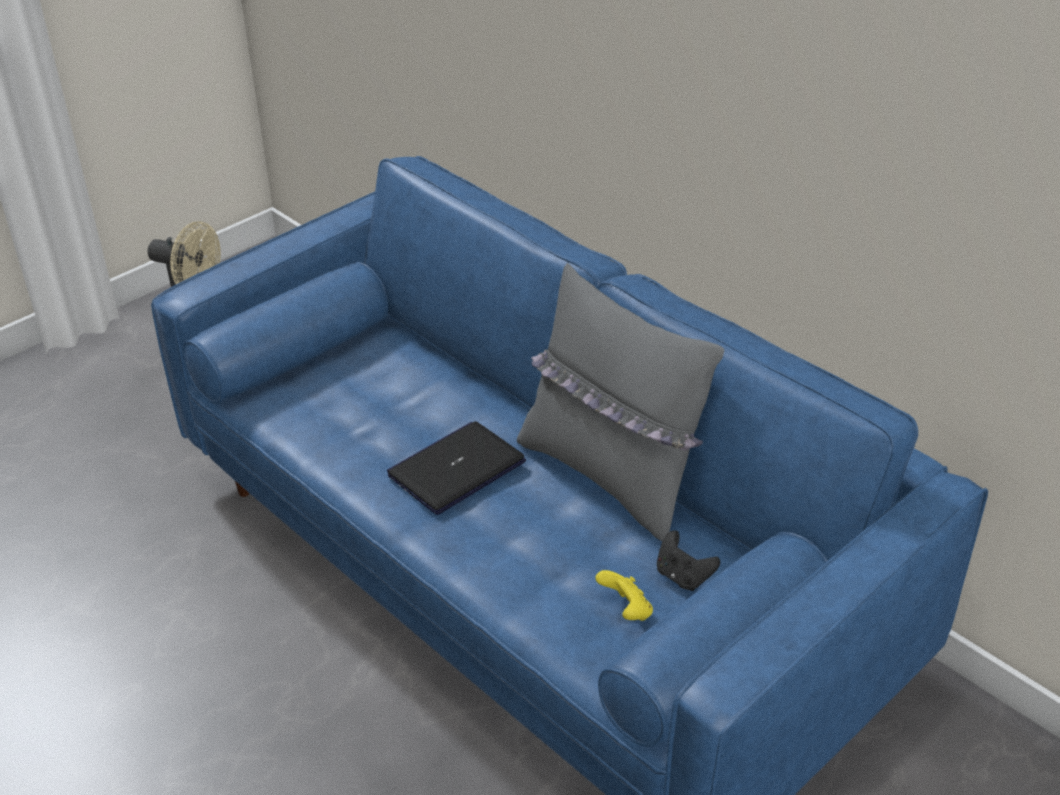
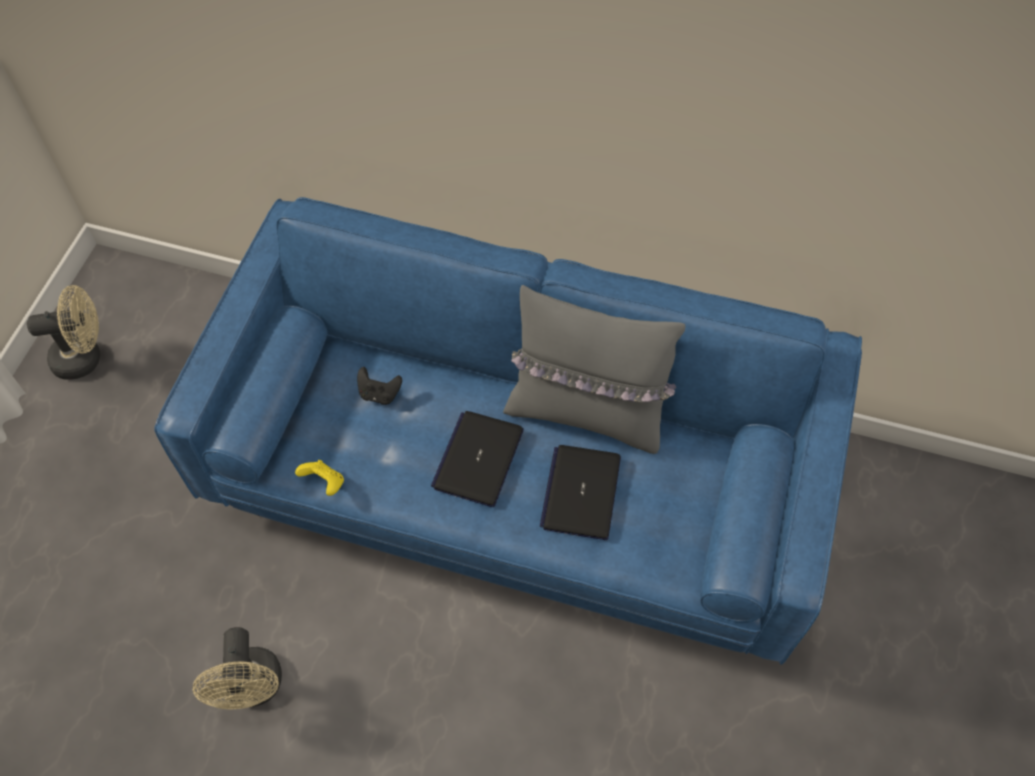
camera: 30 degrees left, 20 degrees up
(111, 641) = (253, 689): none -> beige fan
(545, 541) = (581, 492): none -> laptop
(626, 610) = (667, 522): yellow game controller -> yellow game controller (324, 483)
(683, 576) = (685, 476): black game controller -> black game controller (379, 394)

